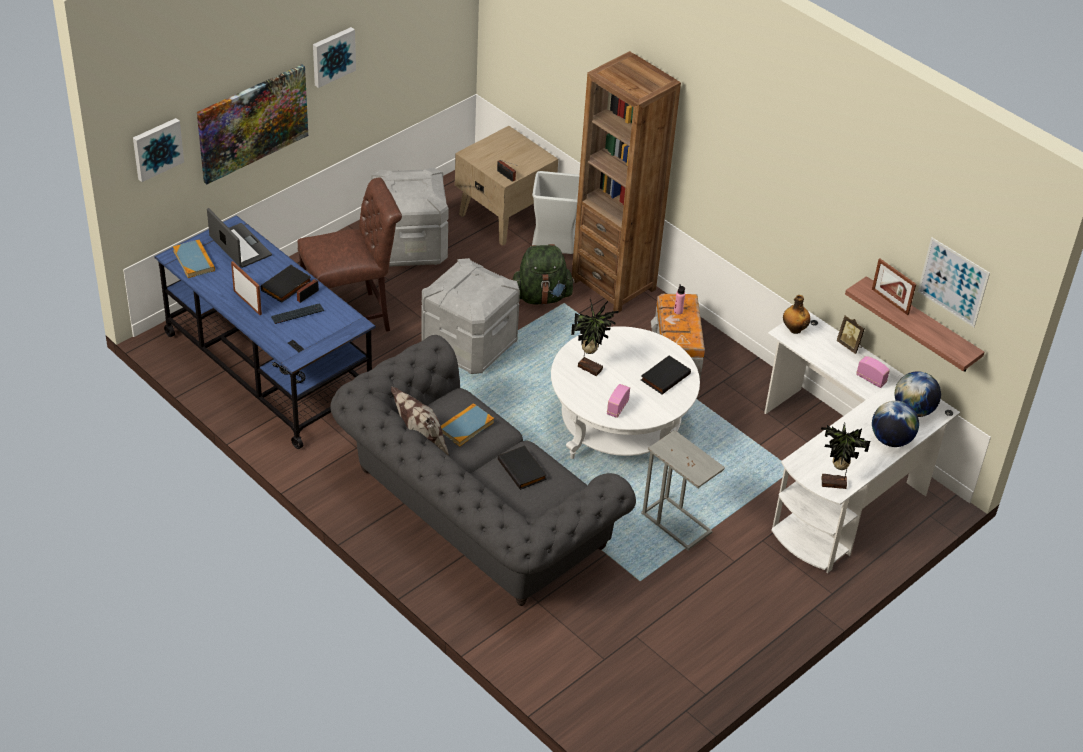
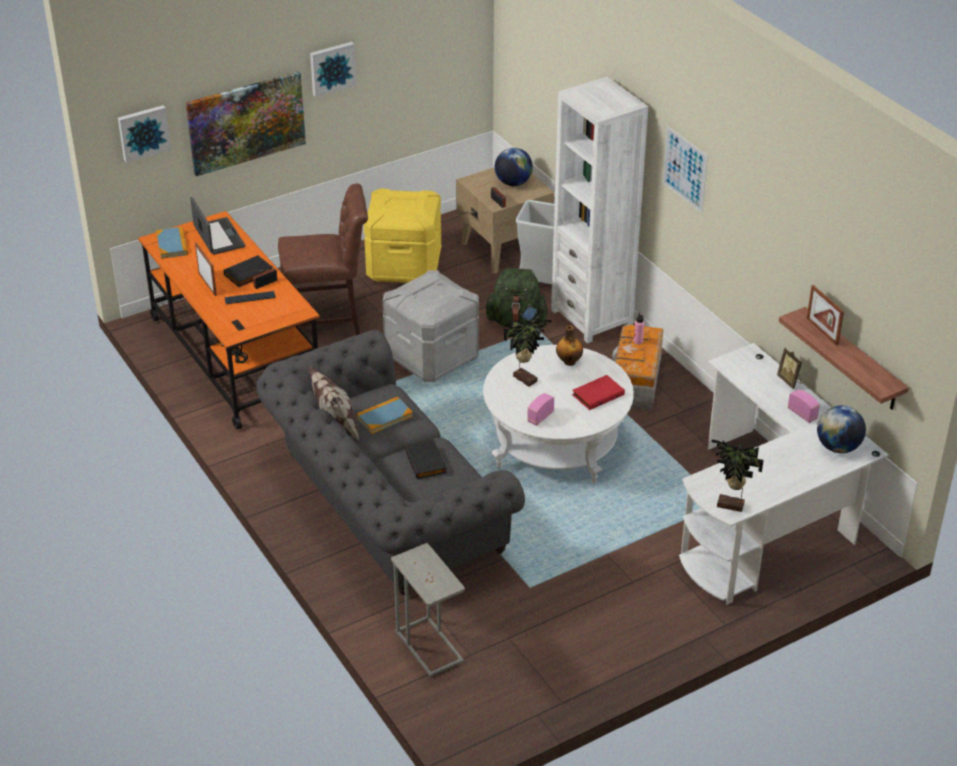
camera: 15 degrees right, 5 degrees down
(268, 369) = (234, 358): blue desk -> orange desk
(410, 246) = (404, 266): grey storage box -> yellow storage box
(613, 284) = (592, 318): brown bookcase -> white bookcase
(664, 376) = (597, 394): black book -> red book
(675, 523) = (583, 539): grey side table -> grey side table (428, 646)
(794, 329) = (736, 360): bottle -> bottle (569, 361)
(891, 440) = (805, 472): globe -> globe (513, 183)
(953, 282) = (879, 310): picture -> picture (685, 169)

